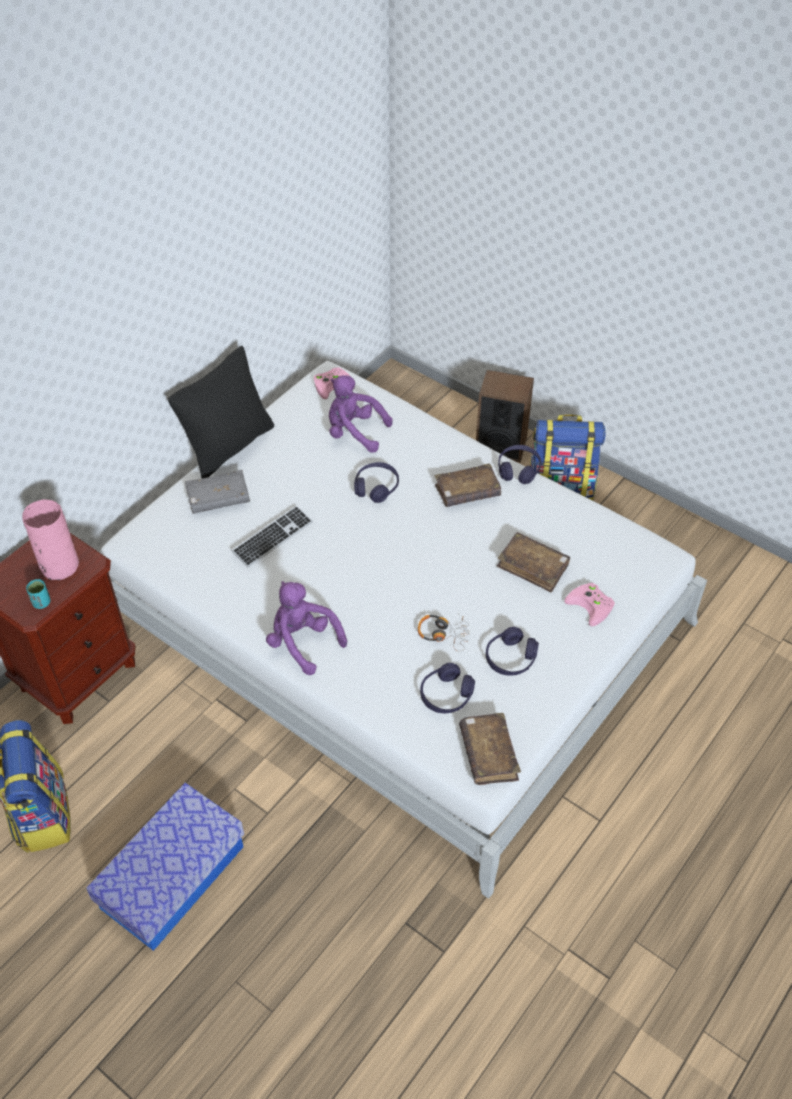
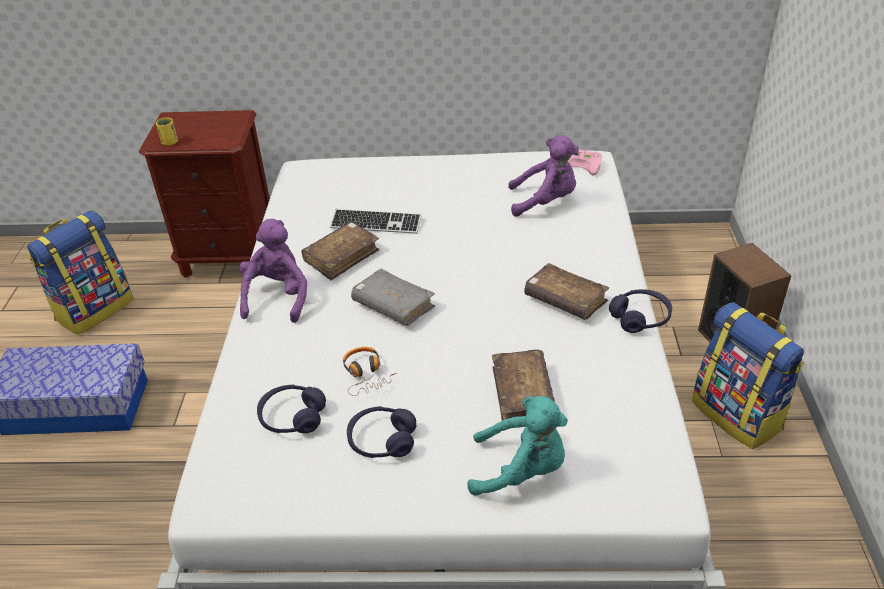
camera: 55 degrees right, 10 degrees down
(41, 603) = (170, 142): turquoise cup -> yellow cup
(58, 566) = (212, 131): pink vase -> none
(218, 498) = (388, 179): grey book -> grey book (393, 306)
(229, 447) = (448, 157): black pillow -> none
(354, 432) = (545, 201): purple plush toy -> purple plush toy turned 105 degrees clockwise
(376, 487) = (498, 245): purple headphones -> none
(488, 754) = (239, 488): brown book -> brown book (341, 257)
(592, 605) = (521, 470): pink game controller -> turquoise plush toy

